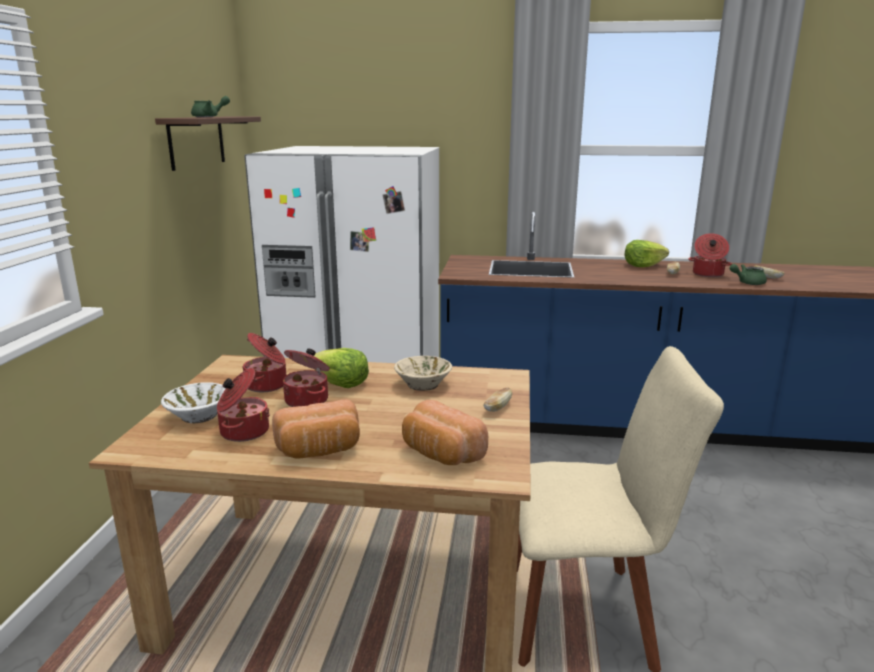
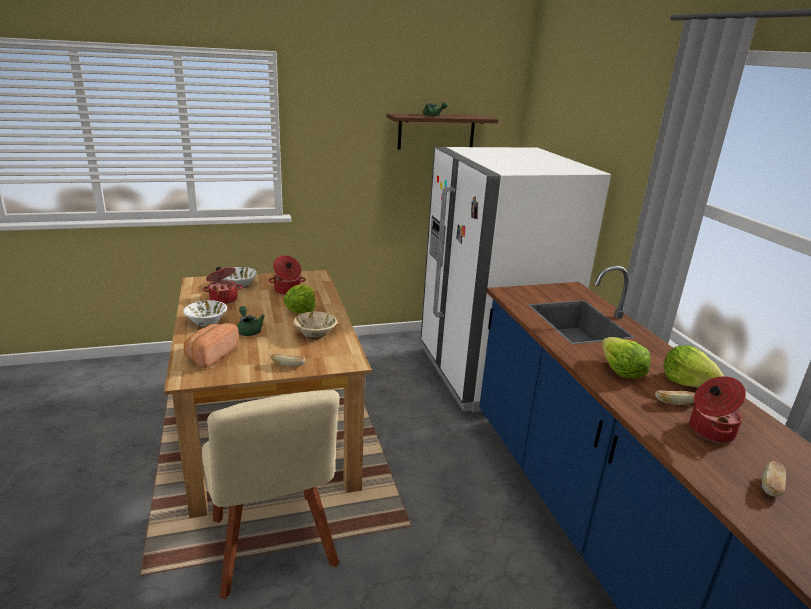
camera: 65 degrees right, 5 degrees up
(308, 400) = (271, 305): cooking pot -> none
(320, 450) = (206, 321): bread -> white bowl
(623, 275) = (620, 370): none -> lettuce
(747, 283) = (705, 464): green teapot -> green teapot (249, 330)

